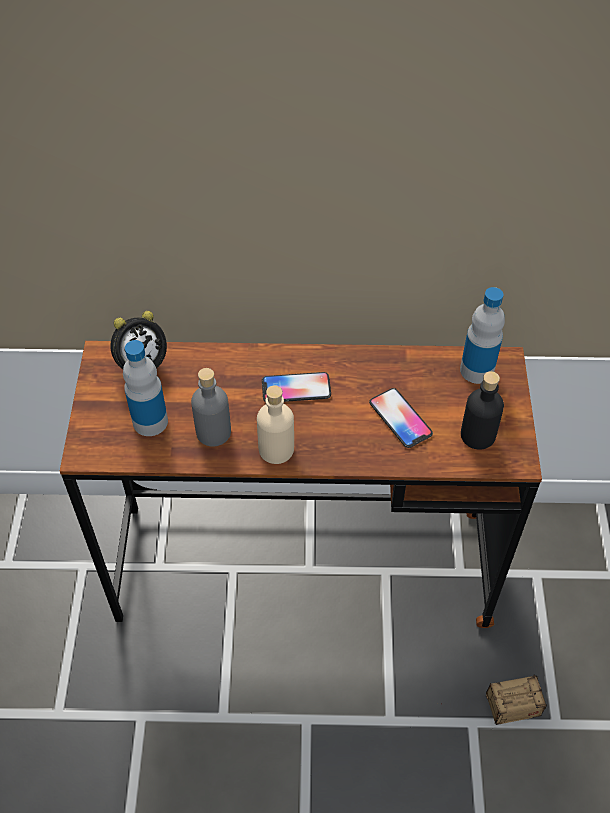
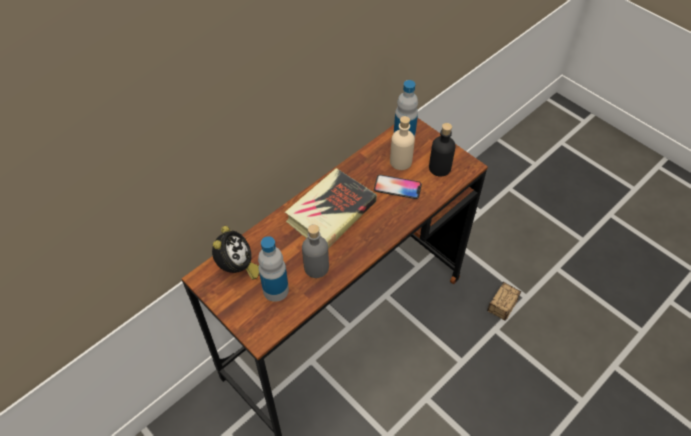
camera: 45 degrees left, 0 degrees up
(276, 449) = (358, 249): beige bottle -> beige bottle (400, 162)
(296, 388) = (331, 212): phone -> book

